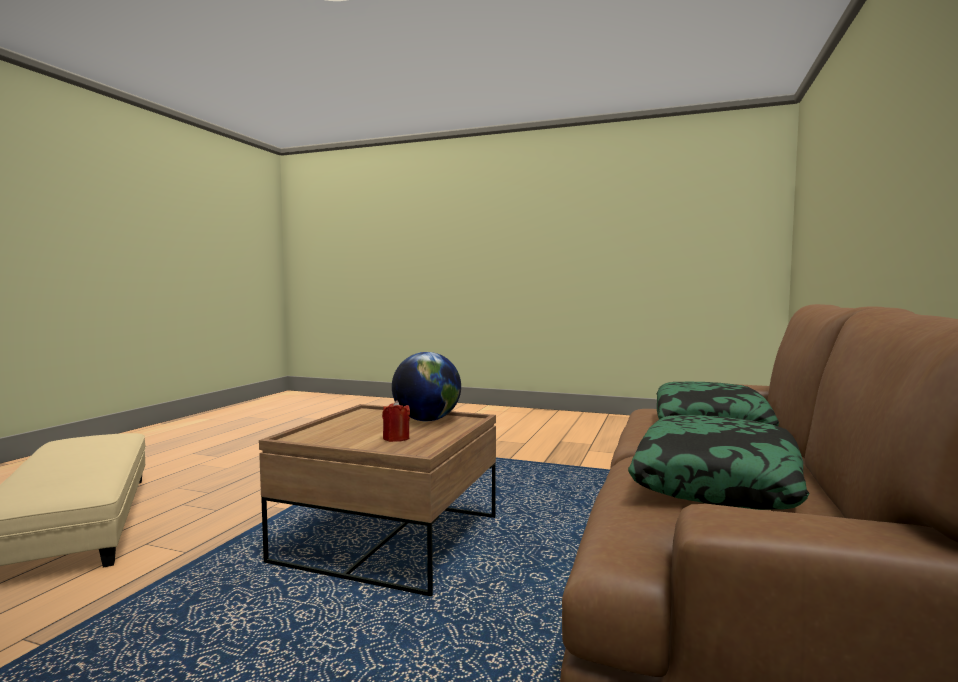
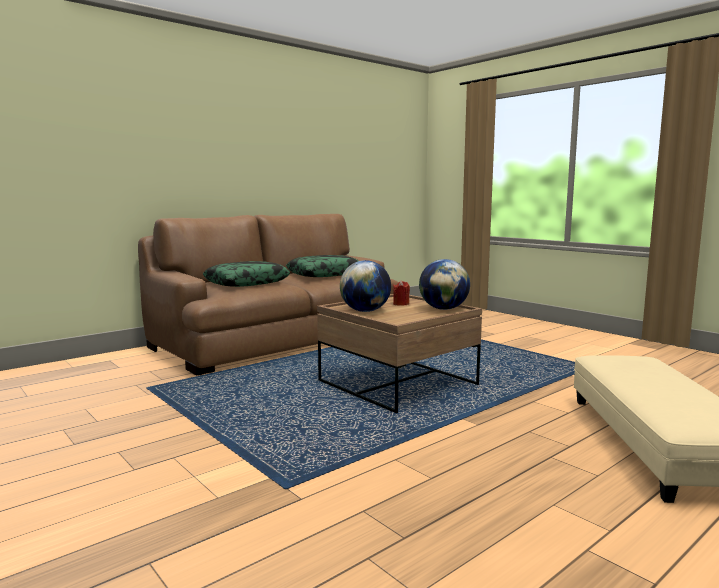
camera: 150 degrees left, 5 degrees up
(321, 438) = (443, 309): none -> globe

